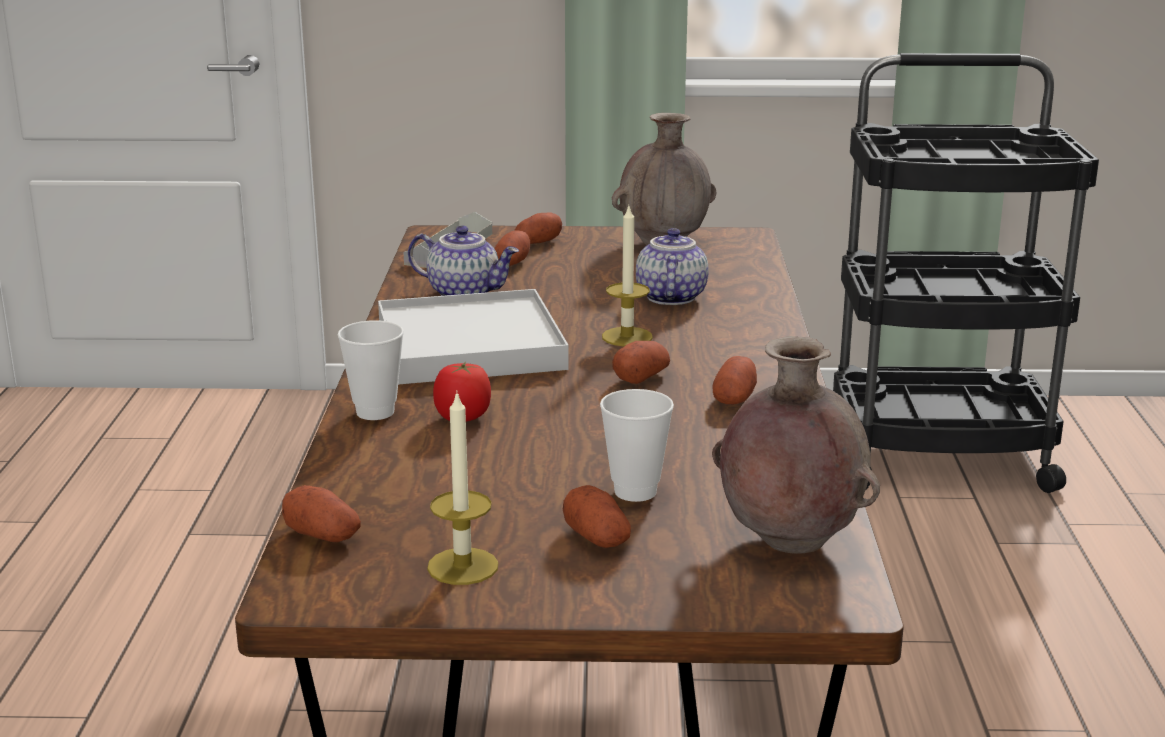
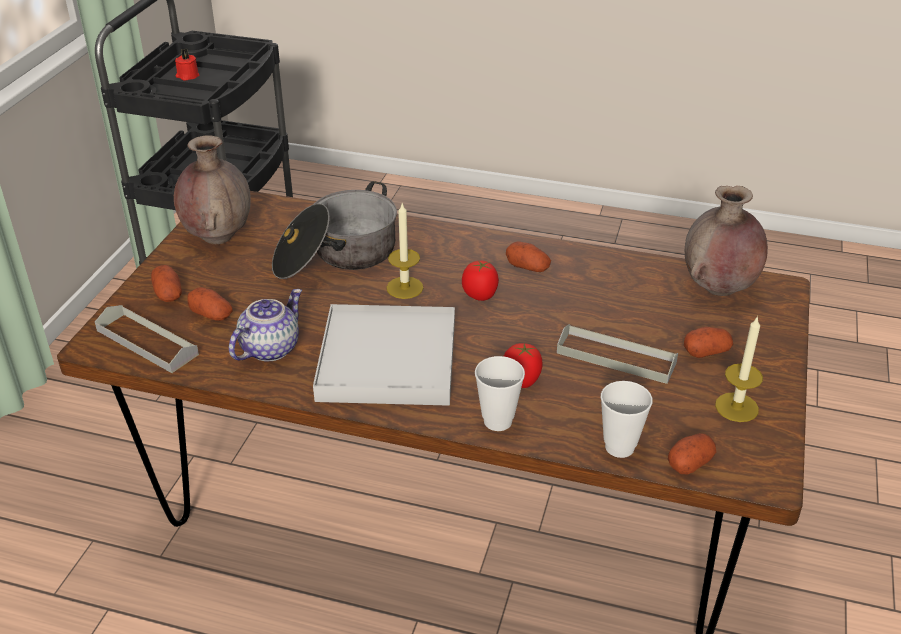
camera: 75 degrees left, 15 degrees up
(545, 472) = (616, 357): none -> grey tray
(635, 491) = (650, 328): cup -> cup (619, 447)
(641, 377) = (480, 295): potato -> tomato
(669, 297) = (336, 256): teapot -> cooking pot
(963, 155) = (187, 76): none -> red candle

